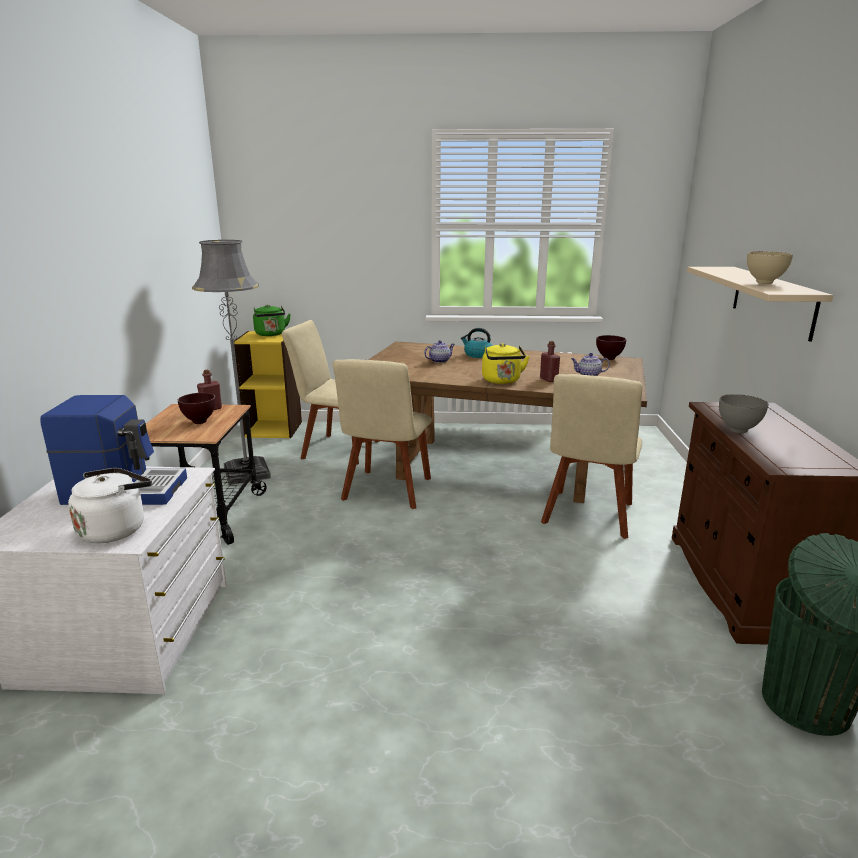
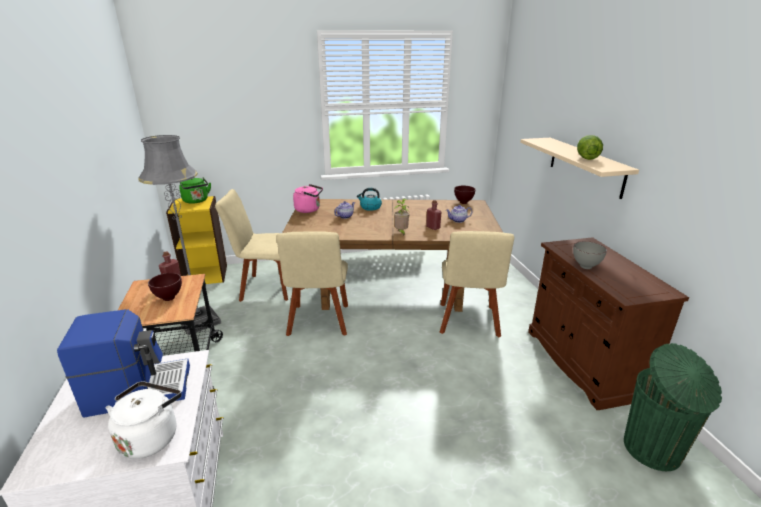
camera: 15 degrees left, 5 degrees up
(399, 352) = (309, 210): none -> pink kettle
(502, 381) = (401, 232): yellow kettle -> potted plant
(763, 283) = (586, 158): beige bowl -> lettuce

